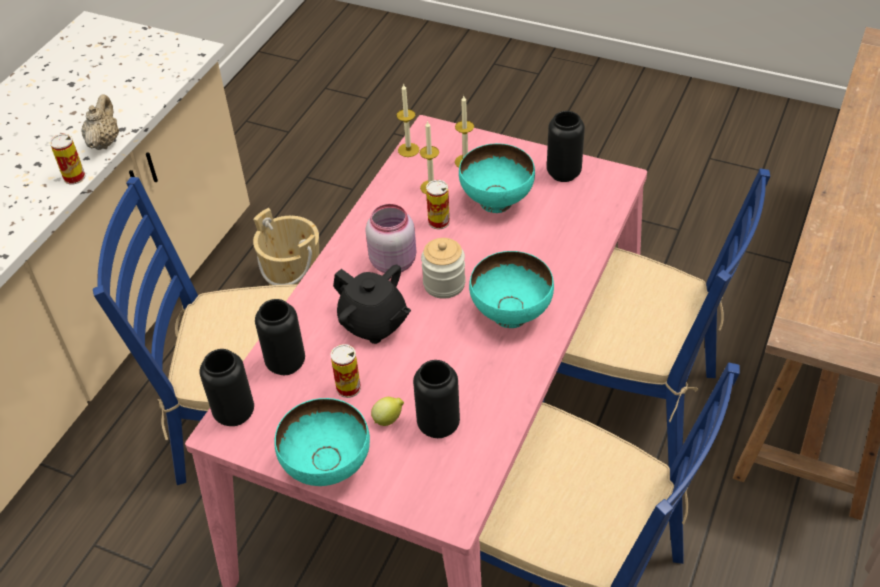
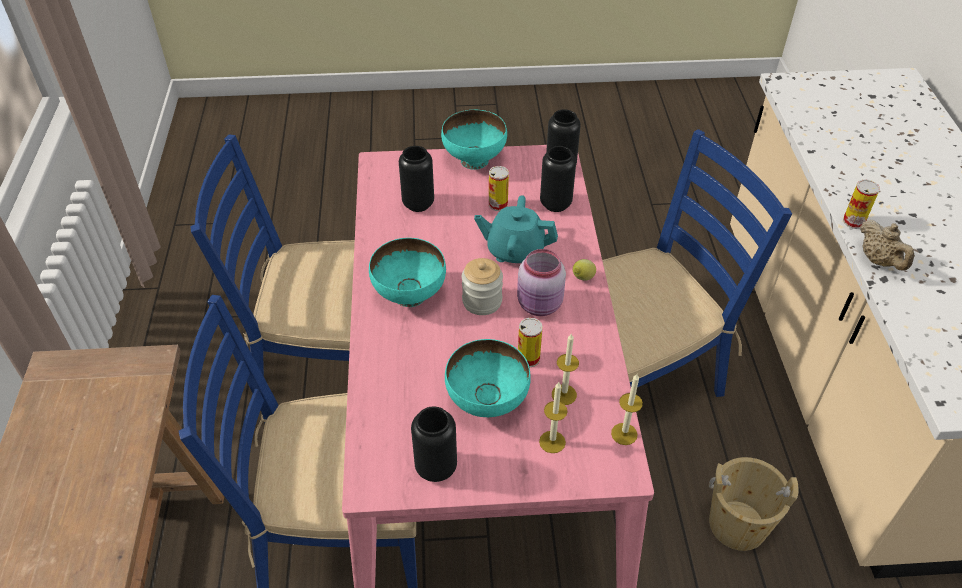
camera: 150 degrees right, 0 degrees up
(374, 324) = (515, 251): black teapot -> turquoise teapot
(388, 419) = (455, 196): lemon -> lemon (582, 278)

